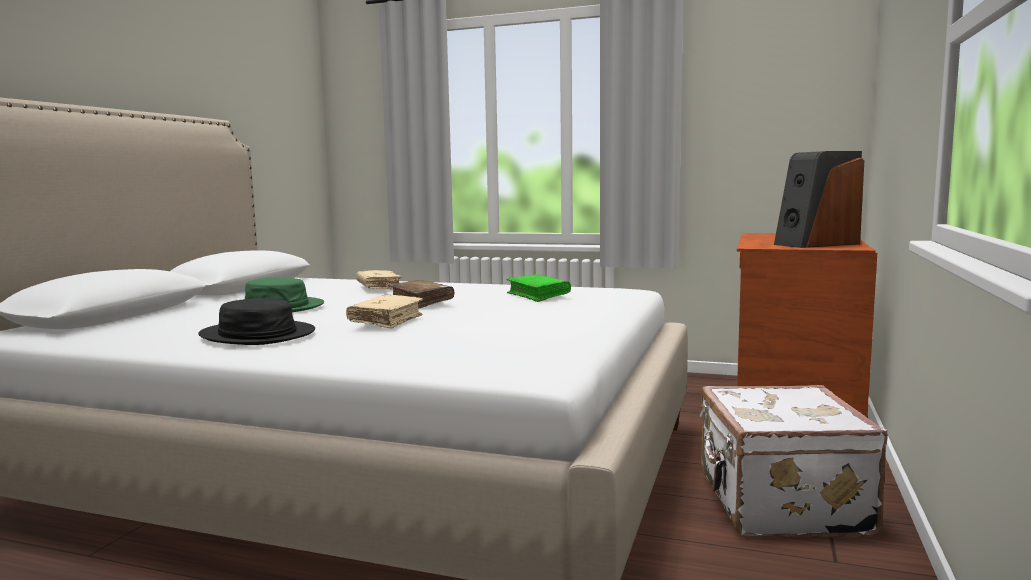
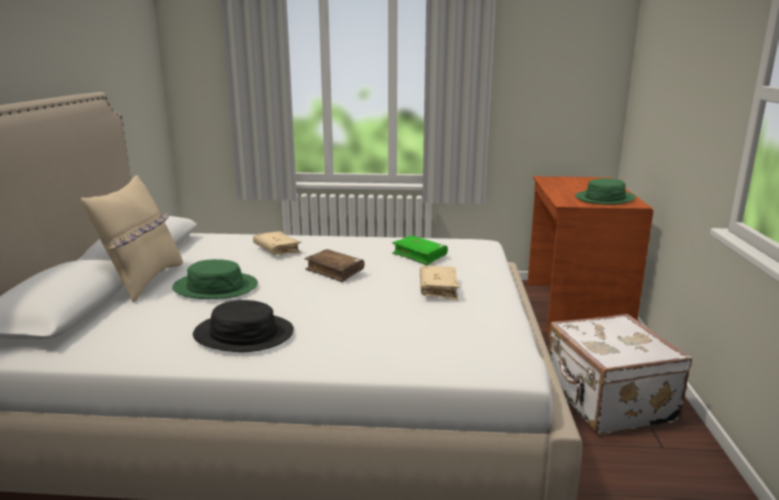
camera: 15 degrees left, 10 degrees up
(212, 302) = (144, 281): none -> beige pillow
(386, 321) = (336, 305): beige book -> beige book (438, 289)
(816, 244) = (605, 198): speaker -> green hat

